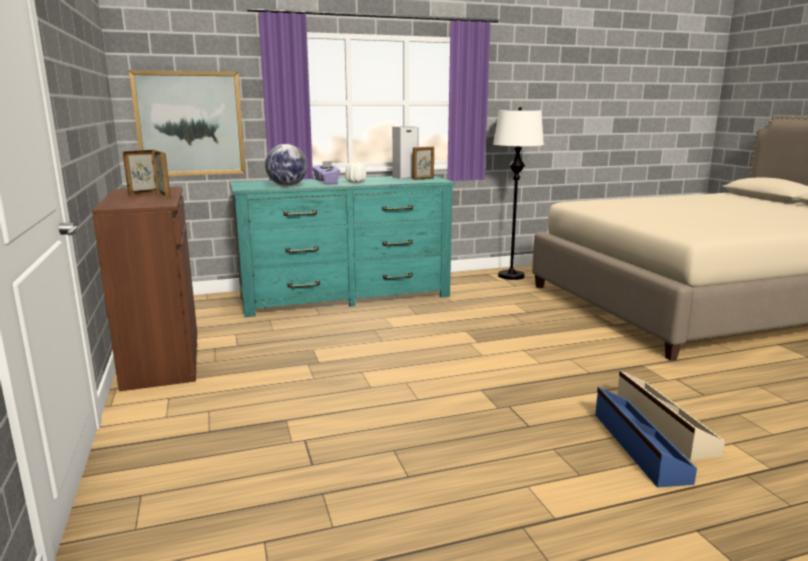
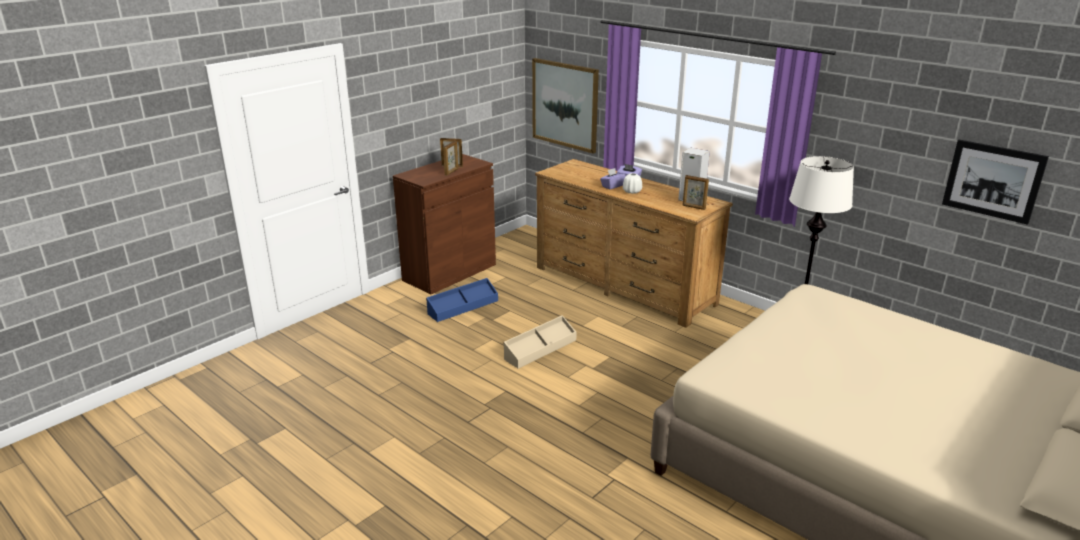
camera: 60 degrees right, 10 degrees up
(287, 186) = (578, 179): globe -> none
(345, 296) = (623, 285): turquoise dresser -> brown dresser
(598, 106) = (993, 181): none -> picture
(638, 446) = (473, 472): blue storage box -> blue storage box (462, 307)
(663, 424) = (517, 480): beige storage box -> beige storage box (540, 349)

